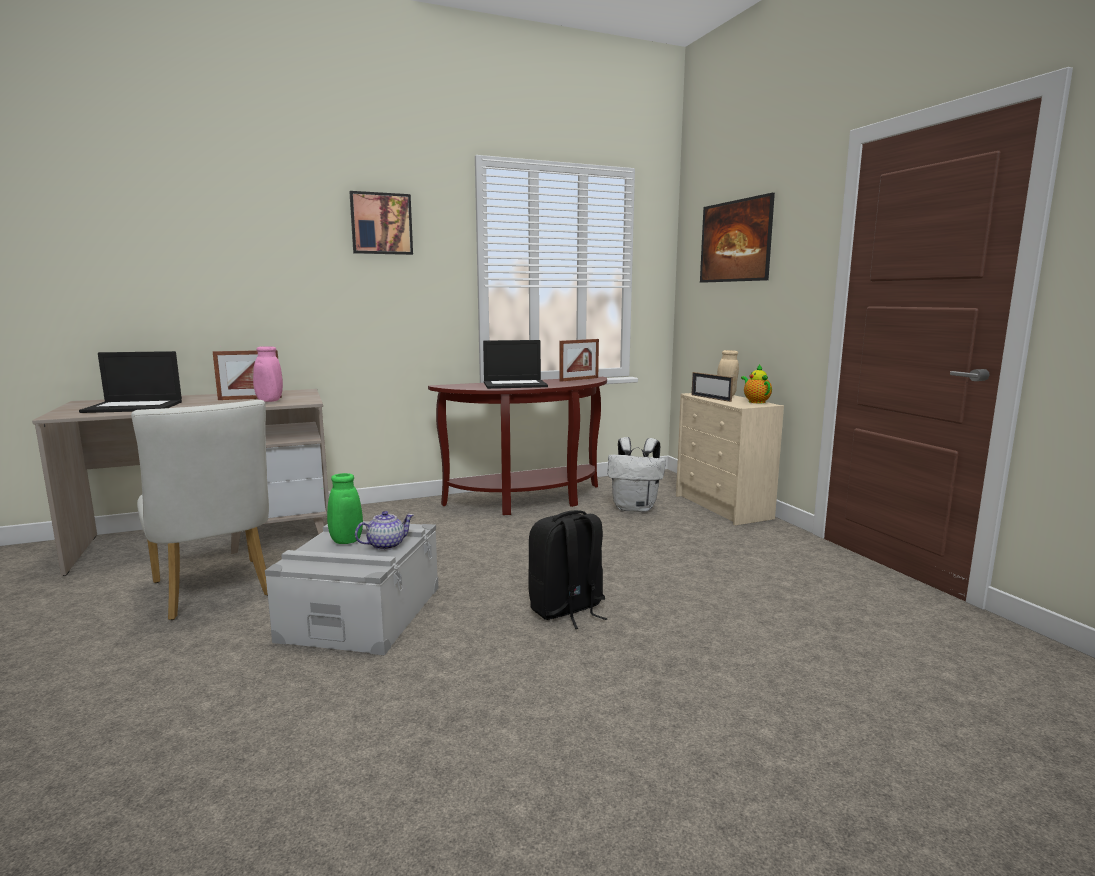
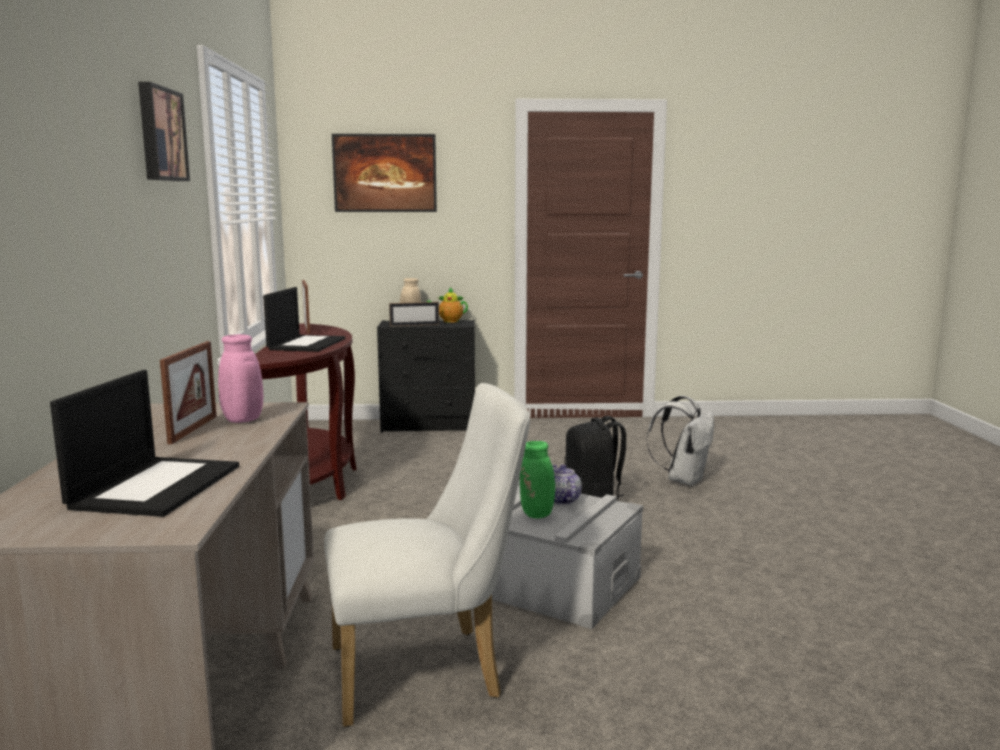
camera: 70 degrees left, 0 degrees up
(635, 508) = (393, 450): white backpack -> white backpack (683, 479)
(723, 507) = (430, 425): beige dresser -> black dresser

